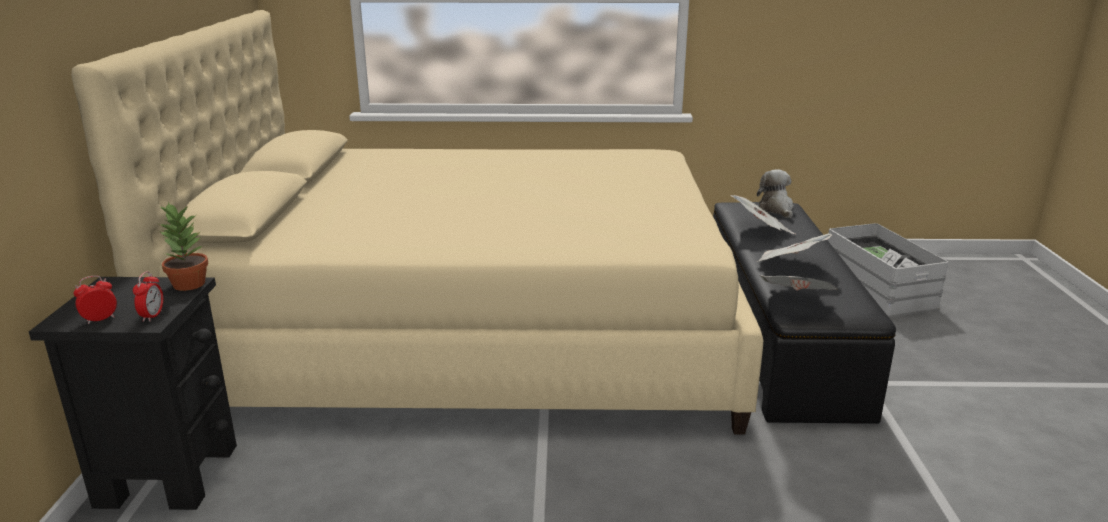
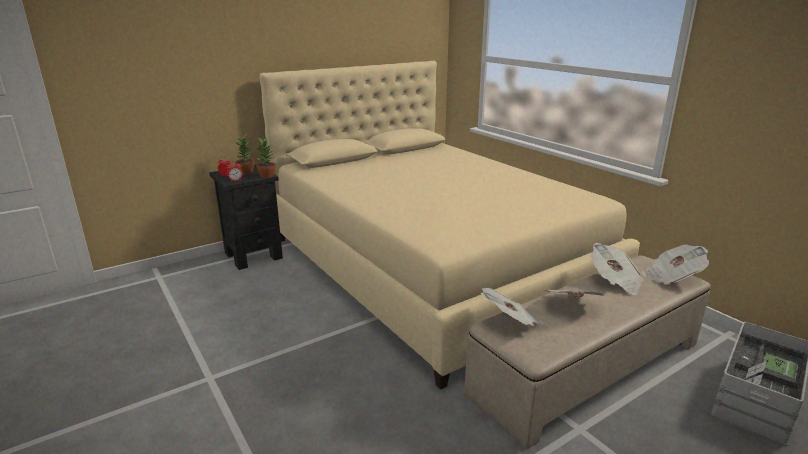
camera: 55 degrees right, 0 degrees up
(122, 296) = (246, 172): none -> potted plant
(777, 209) = (671, 277): plush toy -> newspaper
(777, 335) = (588, 367): black bench -> beige bench

